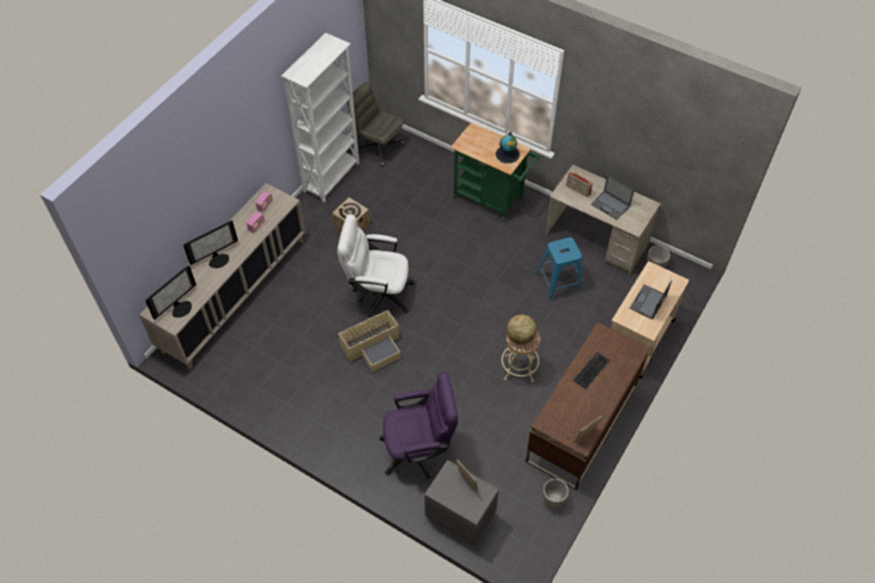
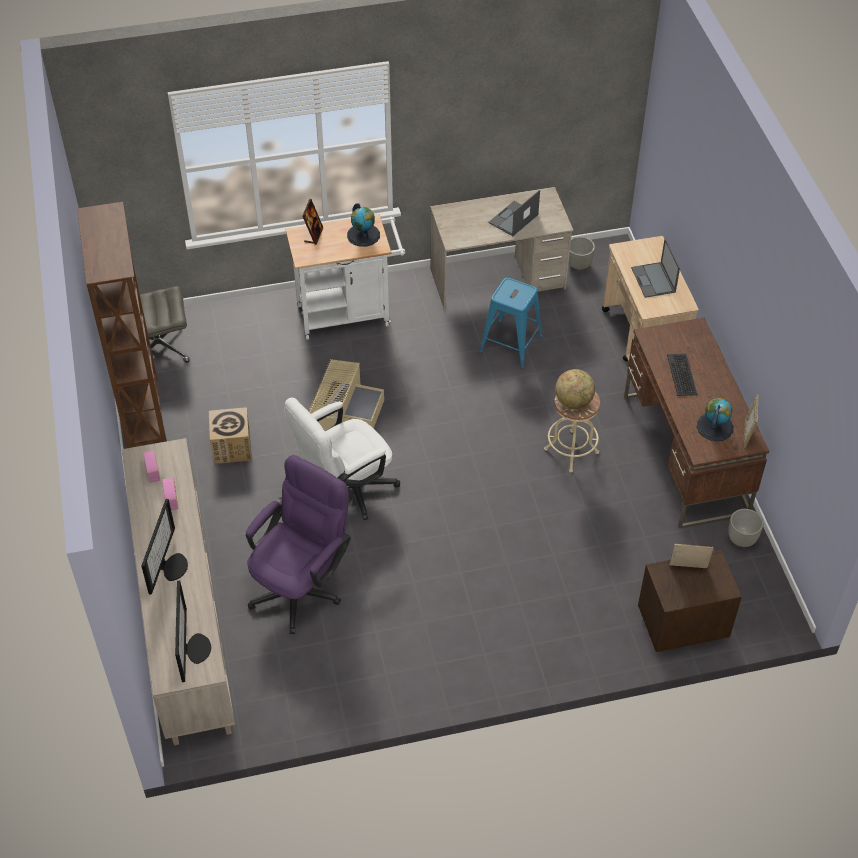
camera: 45 degrees left, 5 degrees down
(332, 177) = (144, 414): white bookcase -> brown bookcase
(374, 346) = (406, 544): beige storage box -> beige storage box (345, 409)
(419, 450) = (573, 601): purple office chair -> purple office chair (302, 586)
(460, 514) = (680, 624): grey nightstand -> brown nightstand
(481, 136) = (313, 235): none -> picture frame
(492, 199) = (349, 314): green cart -> white cart
(571, 416) = (714, 427): none -> globe
(578, 190) = (465, 226): radio -> none
(611, 205) = (513, 219): laptop -> laptop turned 135 degrees clockwise

